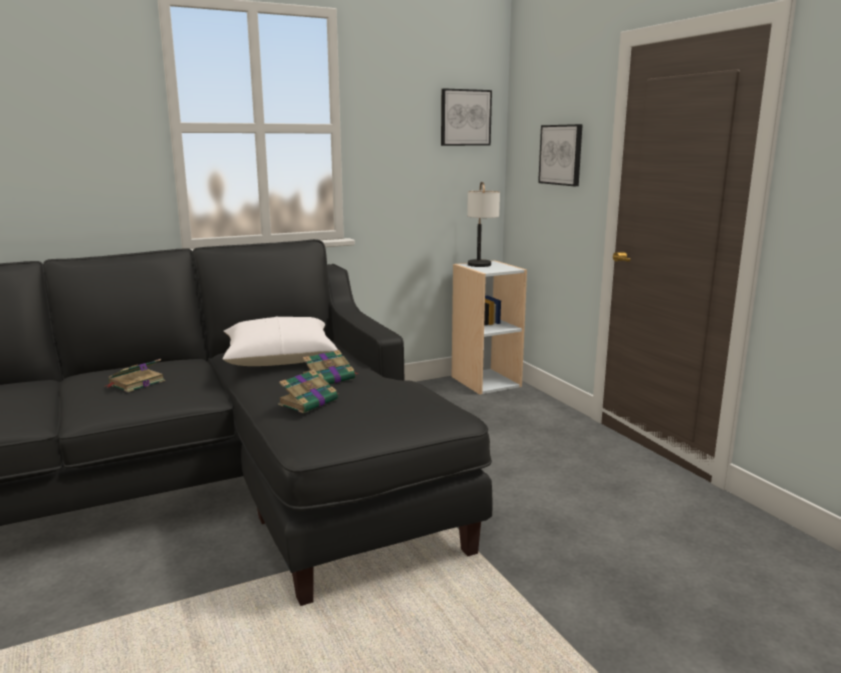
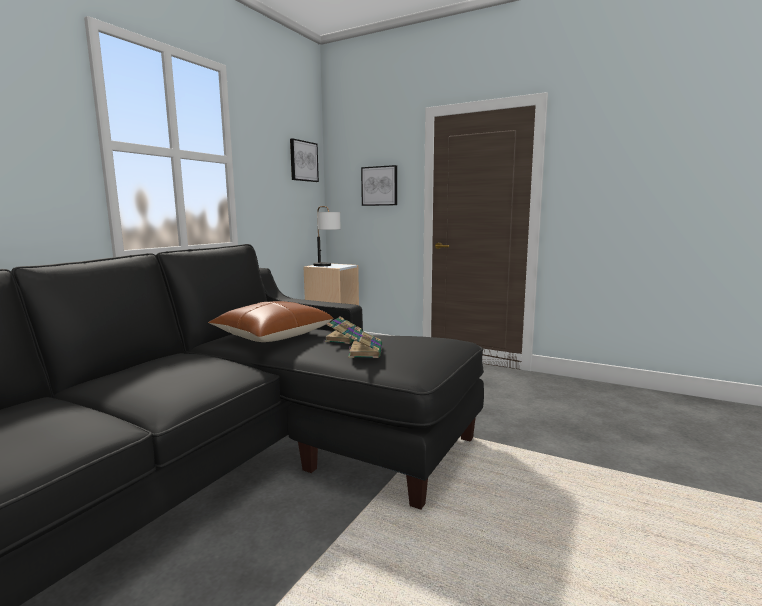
camera: 35 degrees left, 5 degrees down
(135, 383) = (174, 375): book -> none
(279, 358) = (272, 335): white pillow -> brown pillow

